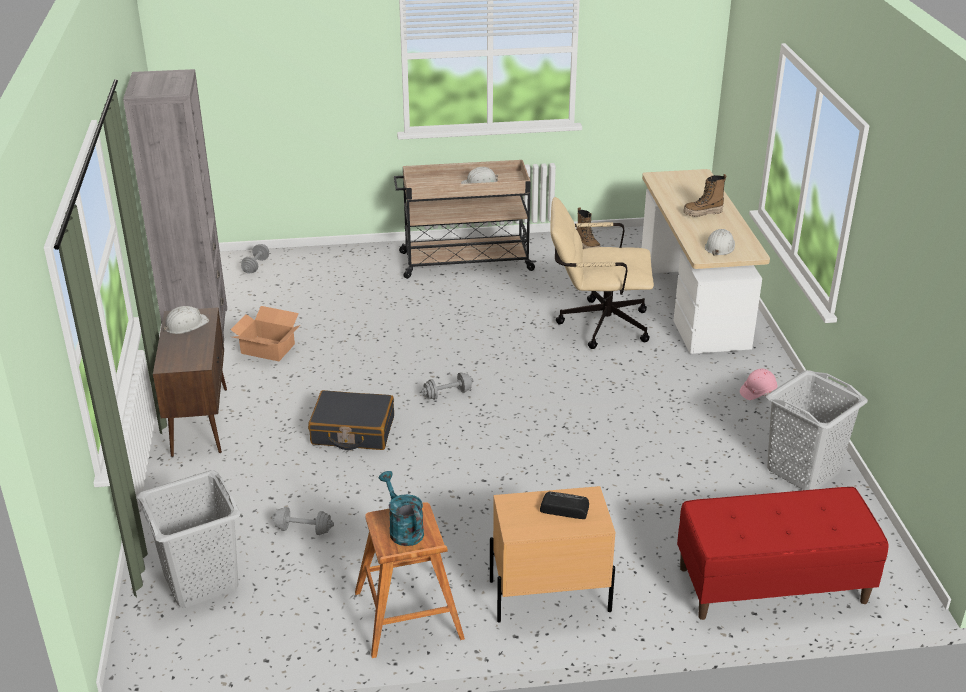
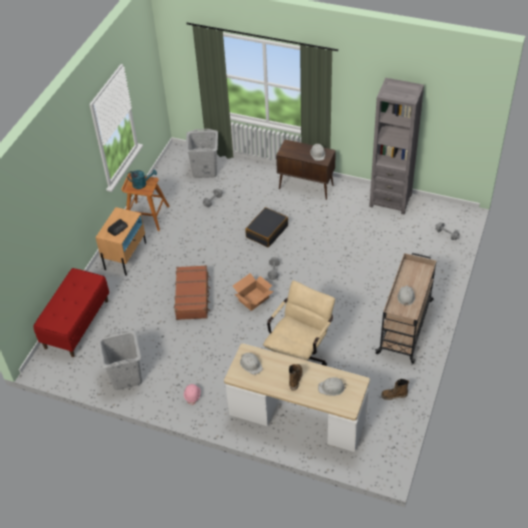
camera: 120 degrees right, 15 degrees up
(267, 348) = (354, 220): cardboard box -> cardboard box (254, 299)
(576, 461) = (193, 297): none -> brown suitcase
(686, 189) = (331, 388): none -> white hard hat

